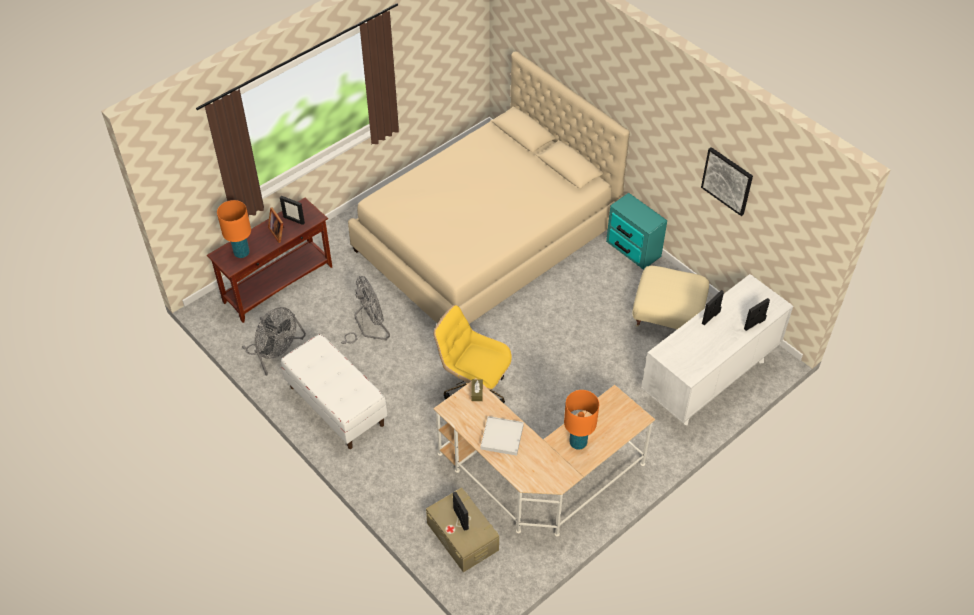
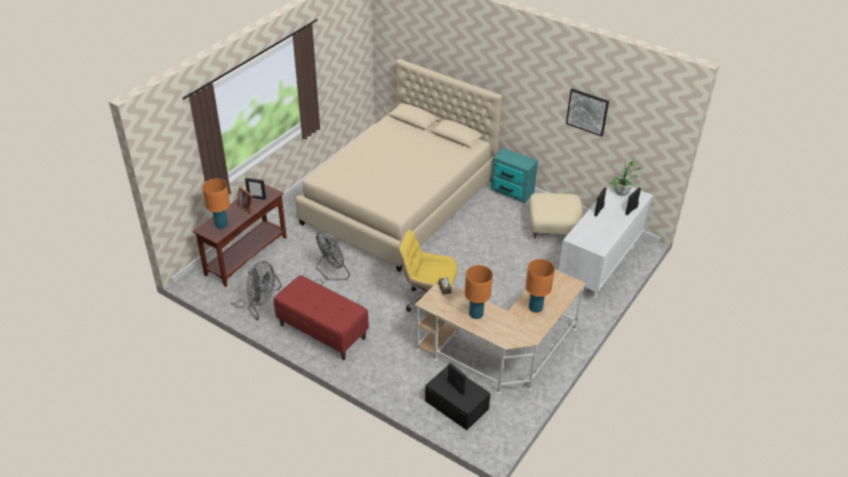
camera: 15 degrees left, 10 degrees down
(336, 406) = (322, 332): white bench -> red bench
(462, 536) = (456, 405): beige storage box -> black storage box
(502, 437) = (476, 314): white tray -> orange table lamp
(749, 298) = (620, 195): none -> potted plant

